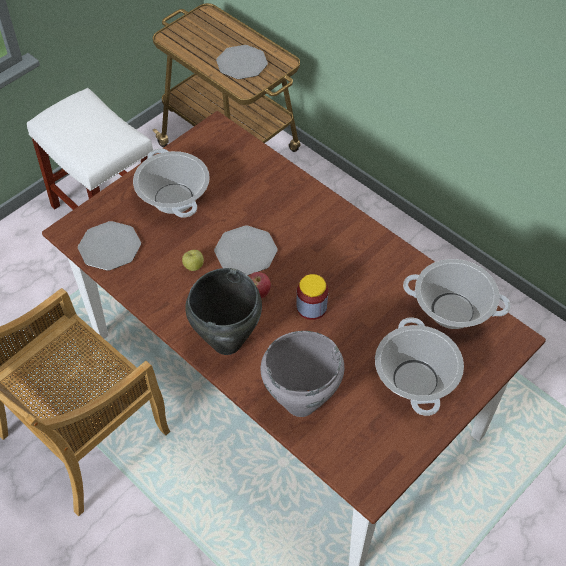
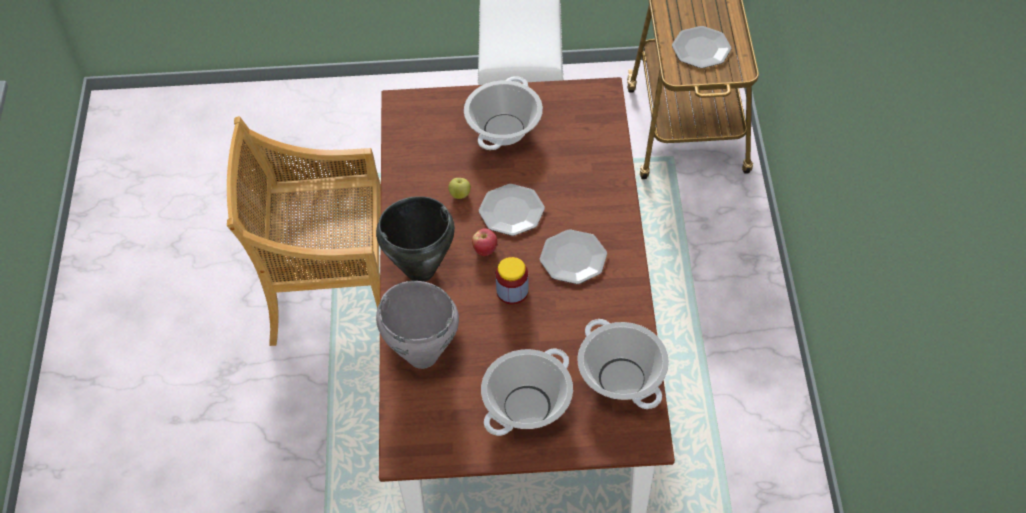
camera: 45 degrees right, 0 degrees up
(110, 247) = (416, 136): plate -> plate (573, 258)

